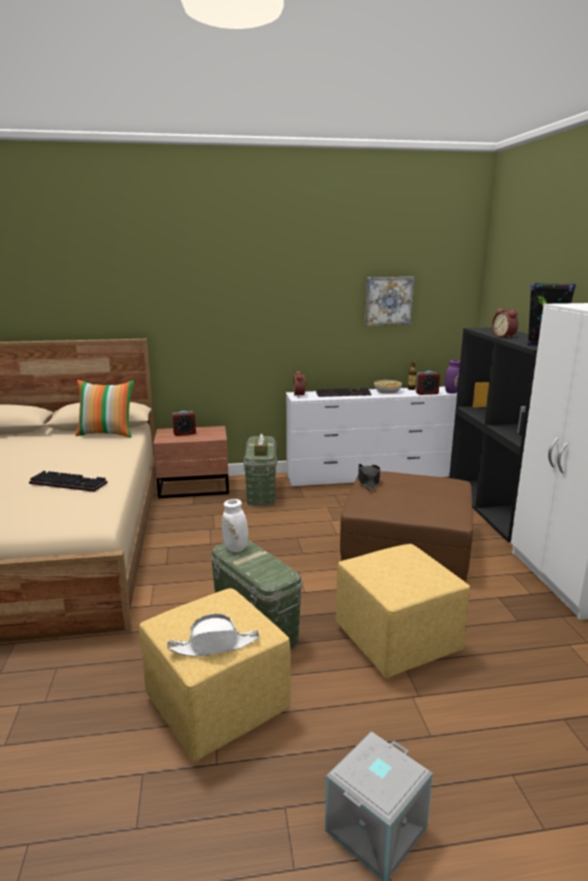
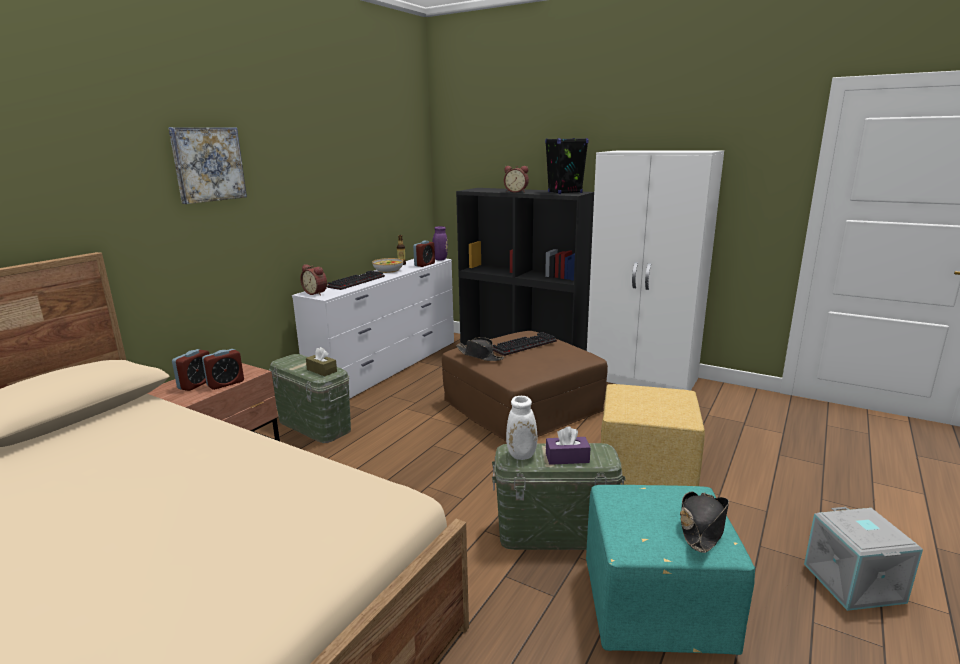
camera: 50 degrees left, 0 degrees up
(70, 483) = (242, 488): keyboard -> keyboard (524, 345)
(107, 434) = (113, 418): pillow -> none
(195, 438) = (225, 383): none -> alarm clock
(214, 645) = (702, 527): white hat -> black hat
(215, 706) = (655, 610): yellow ottoman -> turquoise ottoman
(254, 565) = (567, 458): none -> purple tissue box
(388, 301) = (367, 171): picture -> picture (208, 164)

